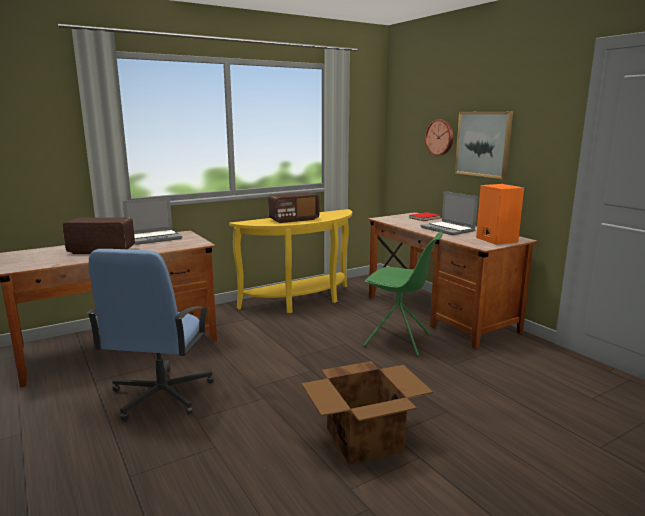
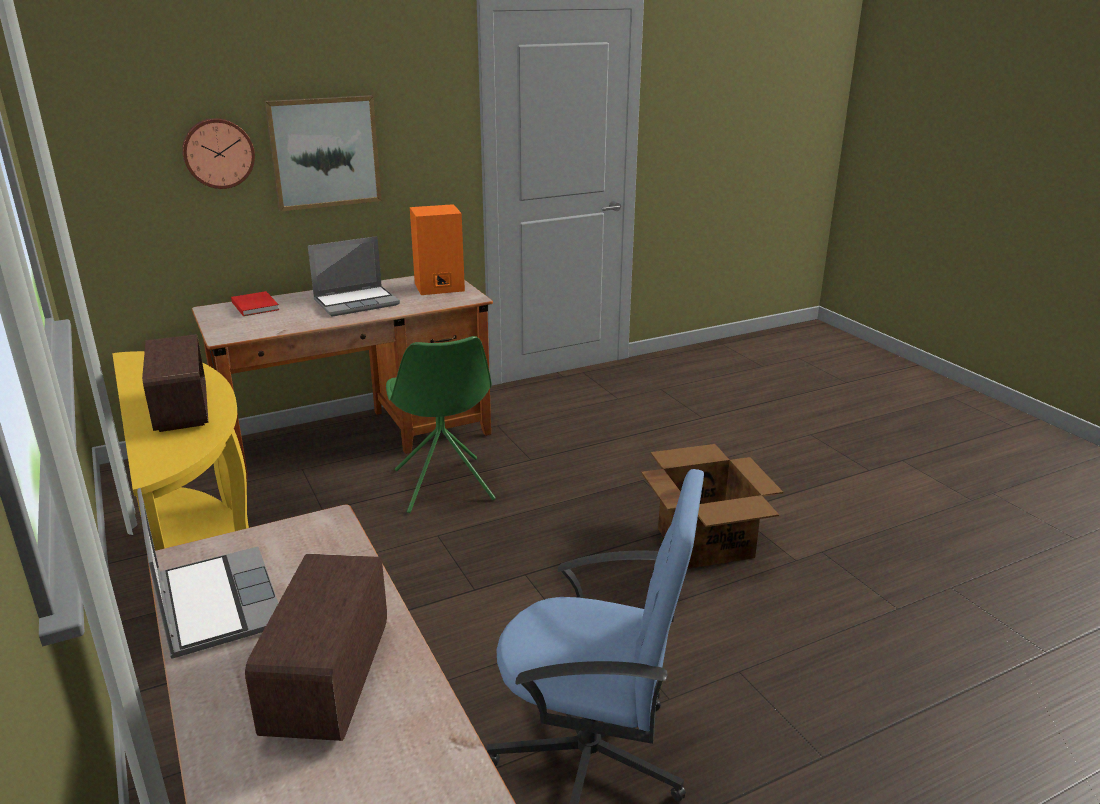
camera: 85 degrees left, 10 degrees up
(399, 340) = (443, 486): green chair -> green chair turned 135 degrees clockwise

